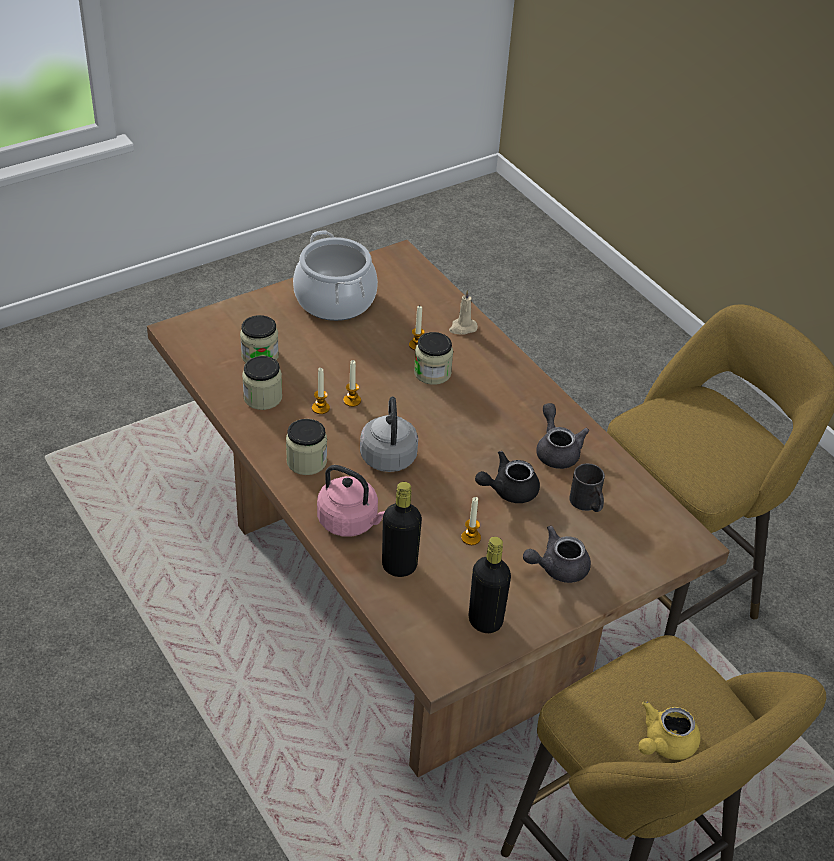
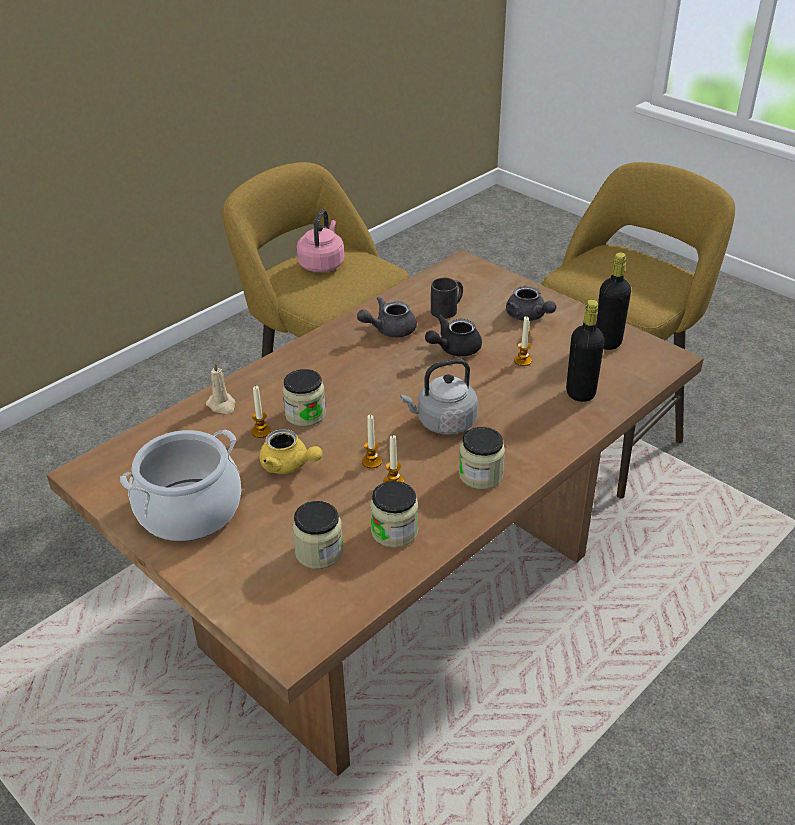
camera: 100 degrees left, 5 degrees down
(350, 522) = (546, 430): pink kettle -> pink kettle (322, 264)
(508, 490) = (453, 349): black teapot -> black teapot turned 90 degrees clockwise
(664, 744) = (649, 270): yellow teapot -> yellow teapot (289, 465)

